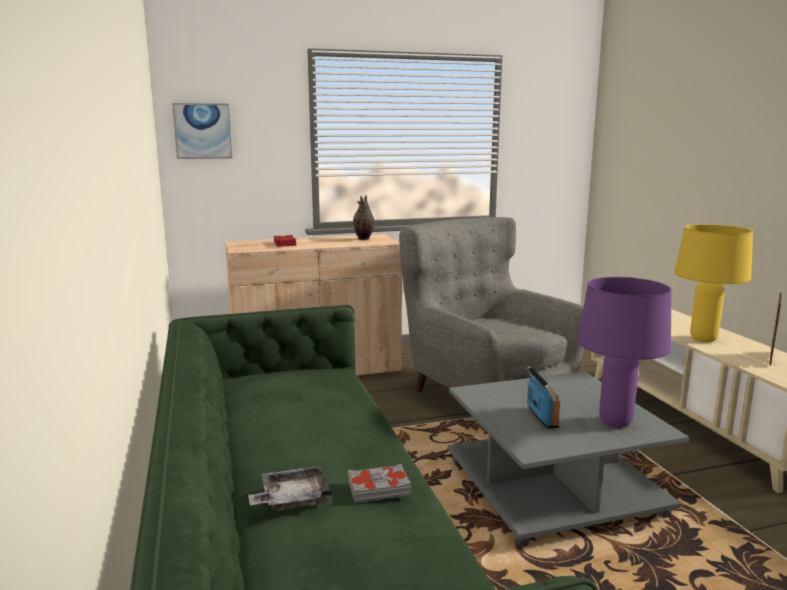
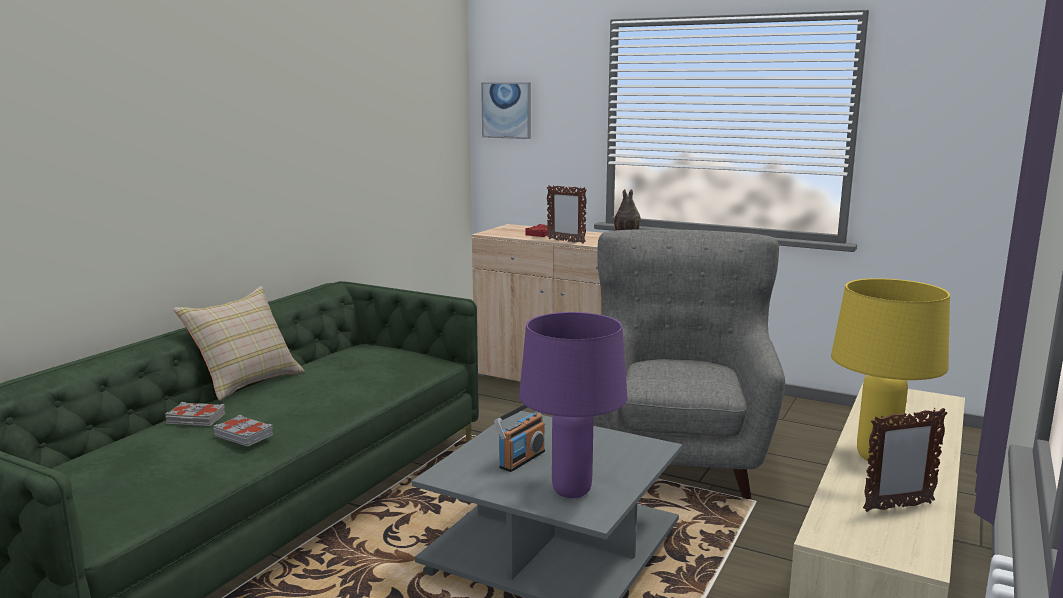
camera: 45 degrees right, 0 degrees up
(234, 446) = (246, 381): none -> beige pillow
(292, 499) = (196, 419): grey tray -> grey book
(324, 246) = (566, 241): none -> picture frame

